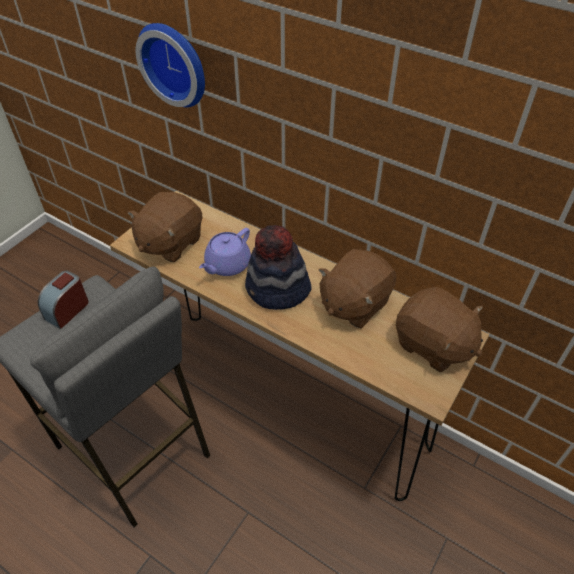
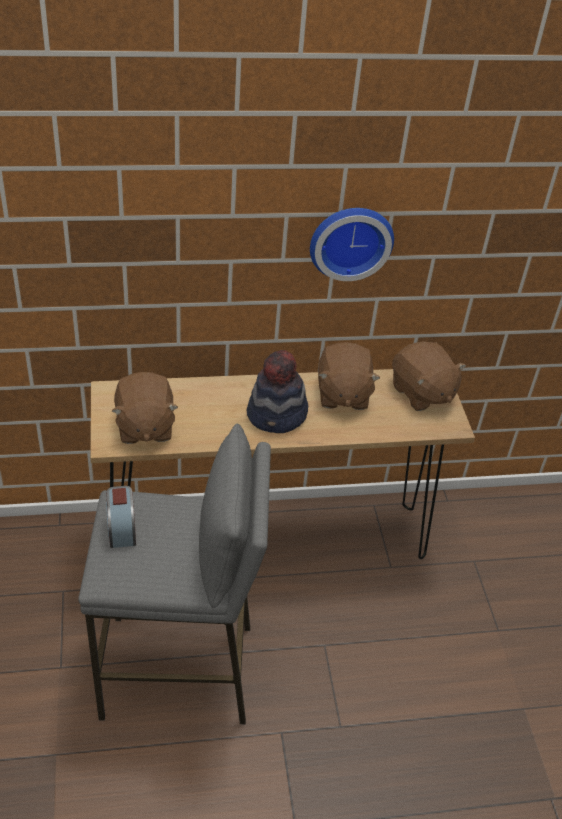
camera: 45 degrees left, 5 degrees down
(176, 63) = (102, 246): wall clock -> wall clock (350, 240)
(227, 265) = (215, 418): purple teapot -> none
(433, 345) = (421, 393): brown plush toy -> brown plush toy turned 60 degrees clockwise

